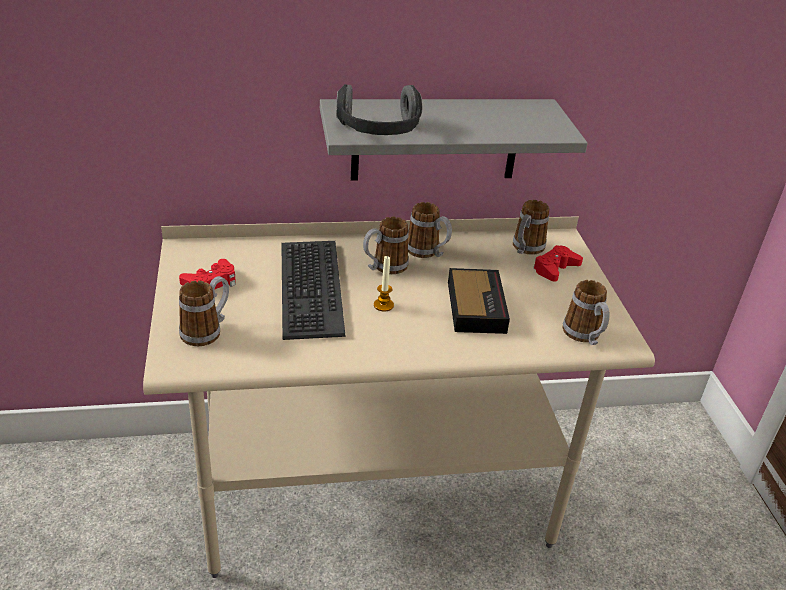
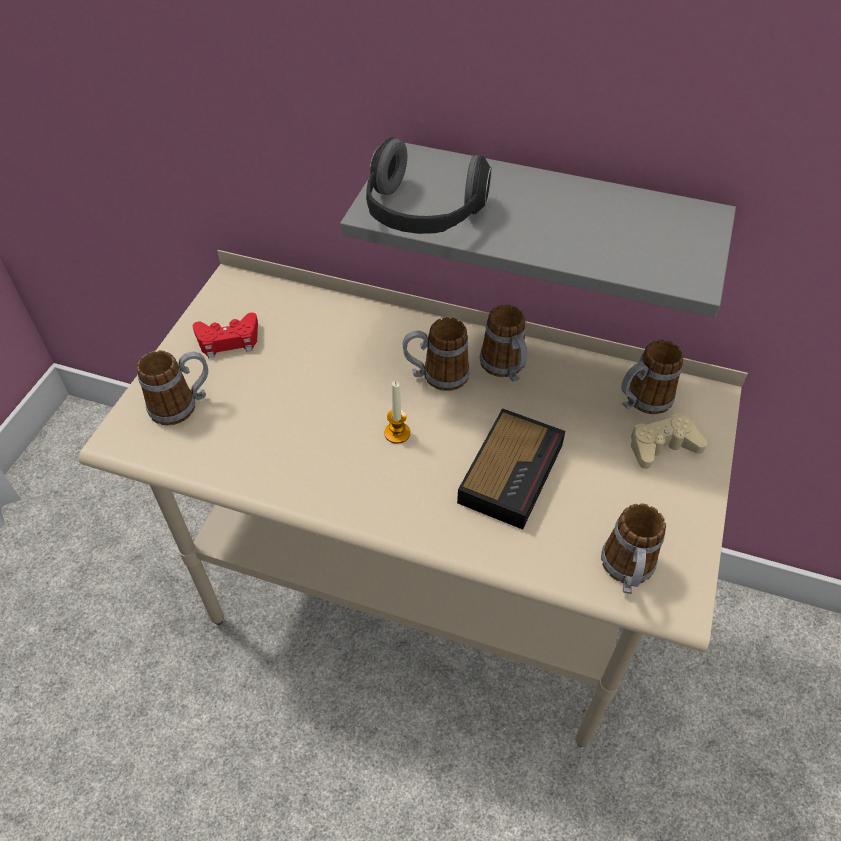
camera: 30 degrees right, 15 degrees up
(309, 288) = (328, 380): keyboard -> none
(555, 268) = (662, 446): red game controller -> beige game controller

